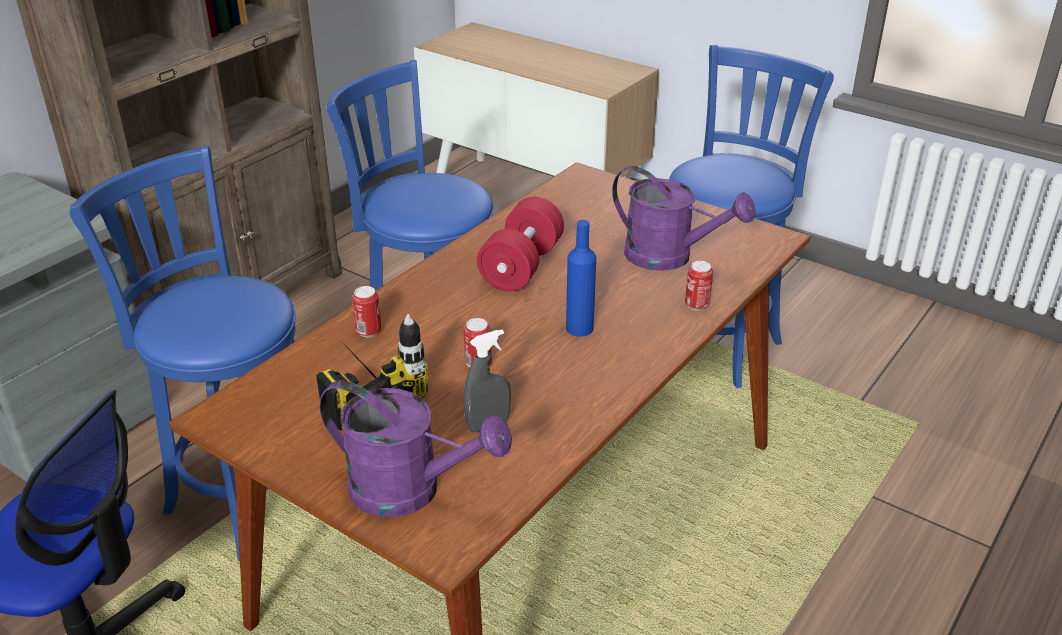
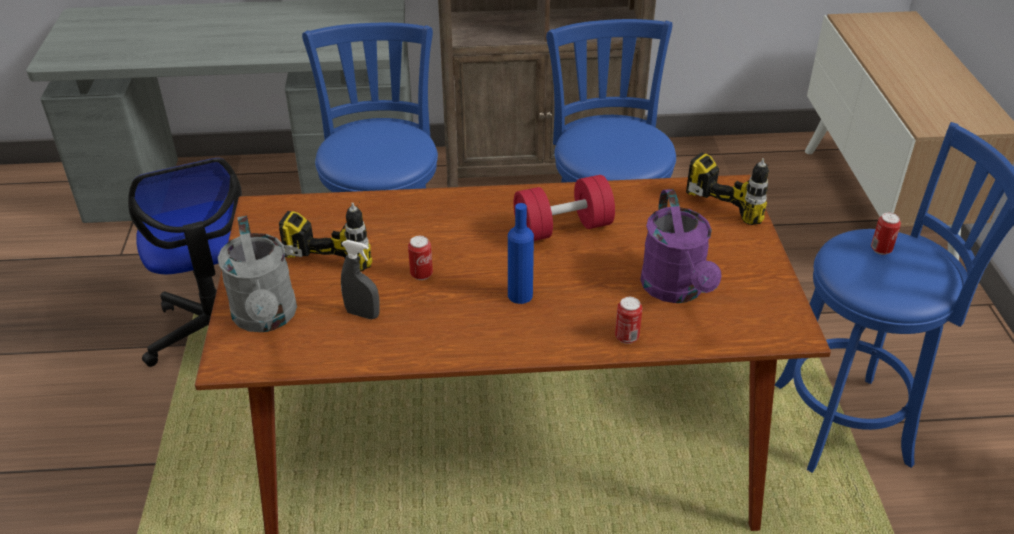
camera: 50 degrees right, 5 degrees up
(369, 332) = (404, 211): can -> can (881, 249)
(410, 491) = (266, 318): purple watering can -> grey watering can
(598, 178) = (740, 197): none -> power drill

